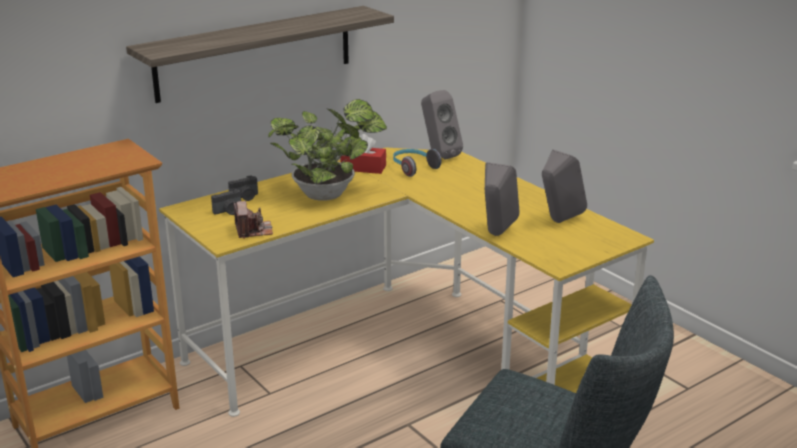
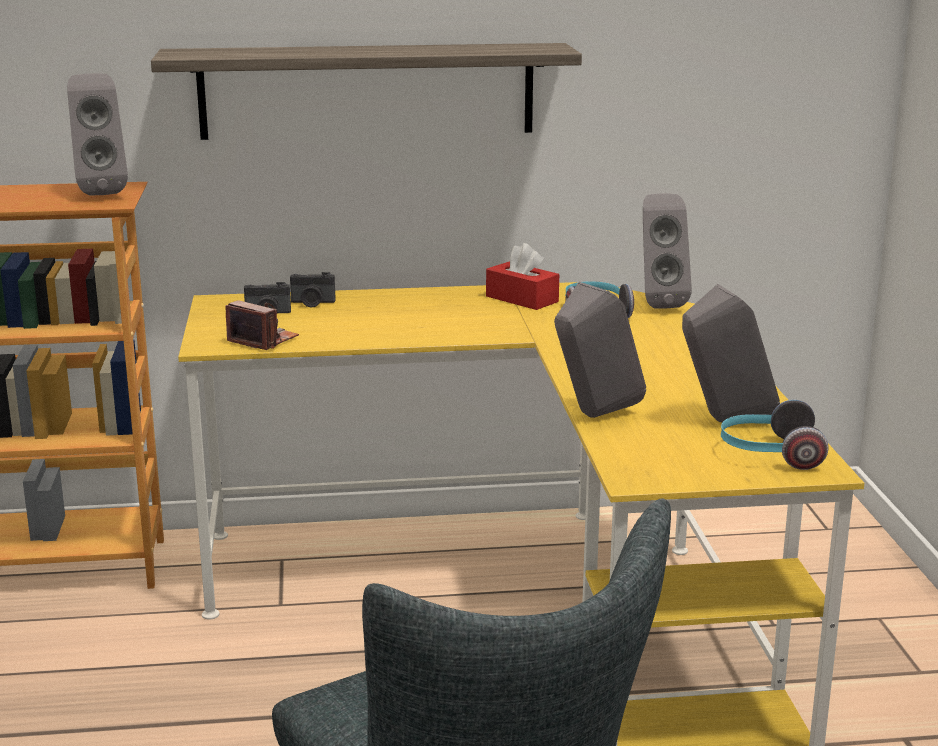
camera: 30 degrees right, 5 degrees down
(115, 154) = (101, 192): none -> grey speaker
(253, 230) = (263, 340): camera -> camera turned 75 degrees counterclockwise
(329, 194) = (425, 320): potted plant -> none
(599, 235) = (769, 453): none -> headphones

